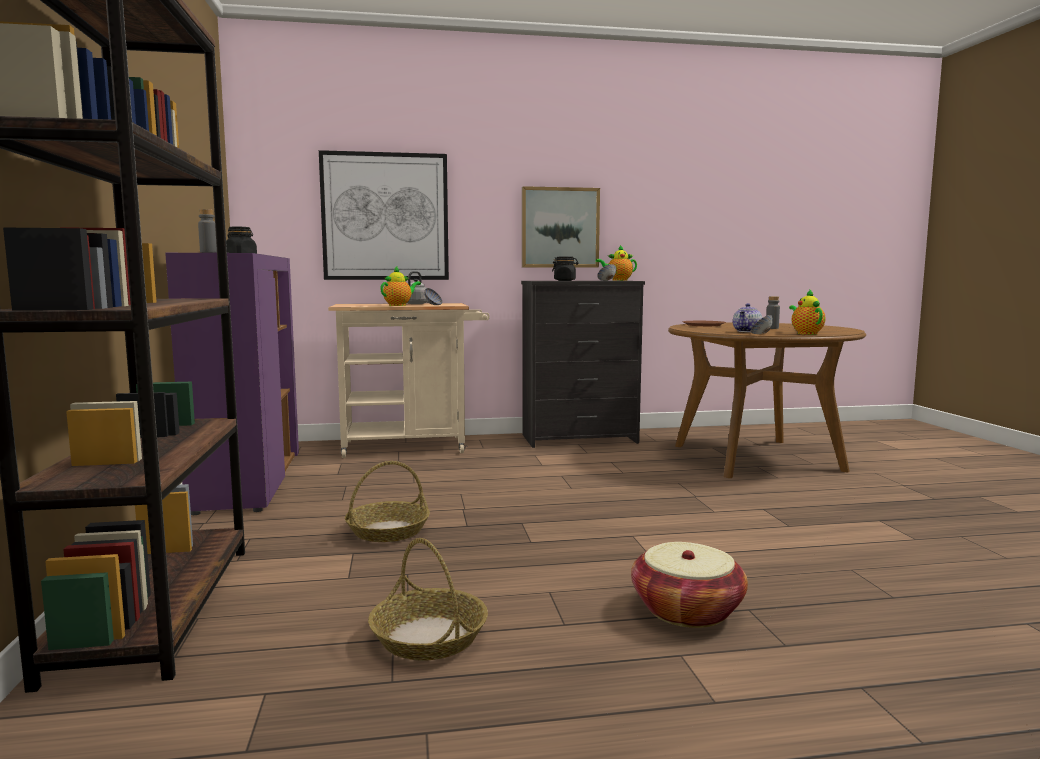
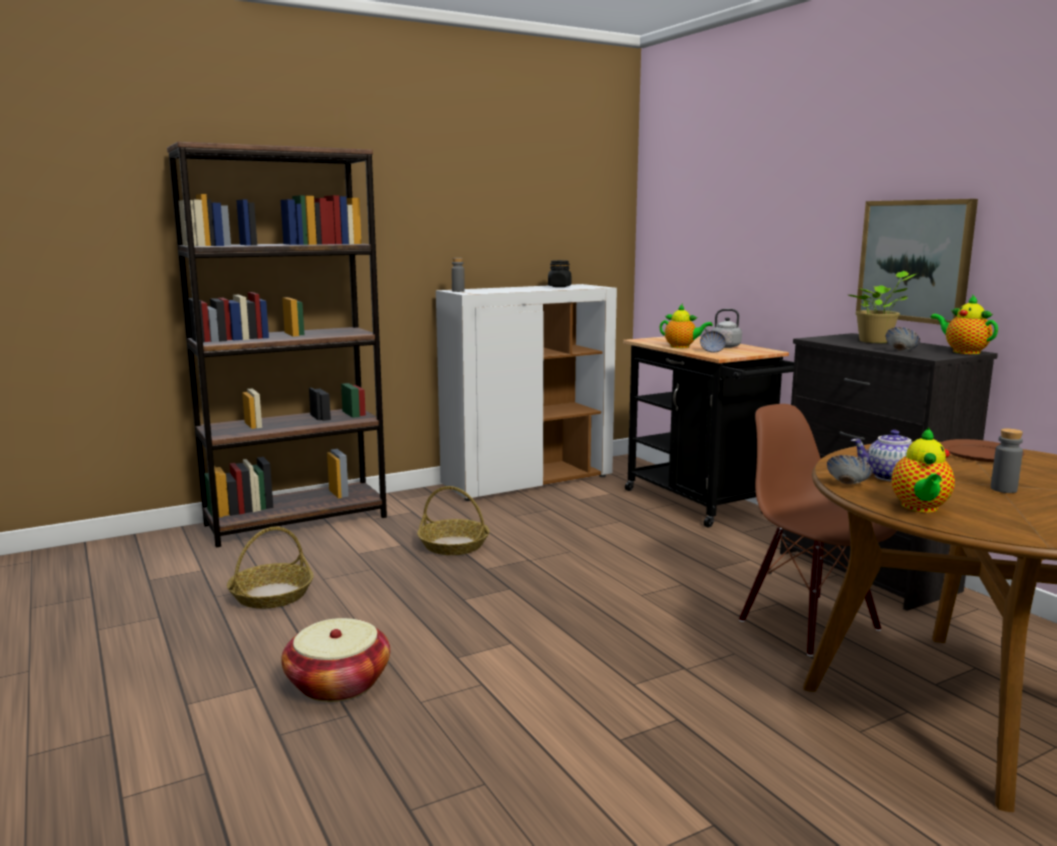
camera: 70 degrees right, 5 degrees up
(249, 482) = (528, 481): purple cabinet -> white cabinet
(385, 217) = (735, 242): picture -> none
(413, 446) = (702, 504): beige cart -> black cart
(565, 280) = (877, 341): black jar -> potted plant
(646, 462) = (810, 624): none -> brown chair
(806, 333) = (920, 508): teapot -> teapot turned 135 degrees clockwise

